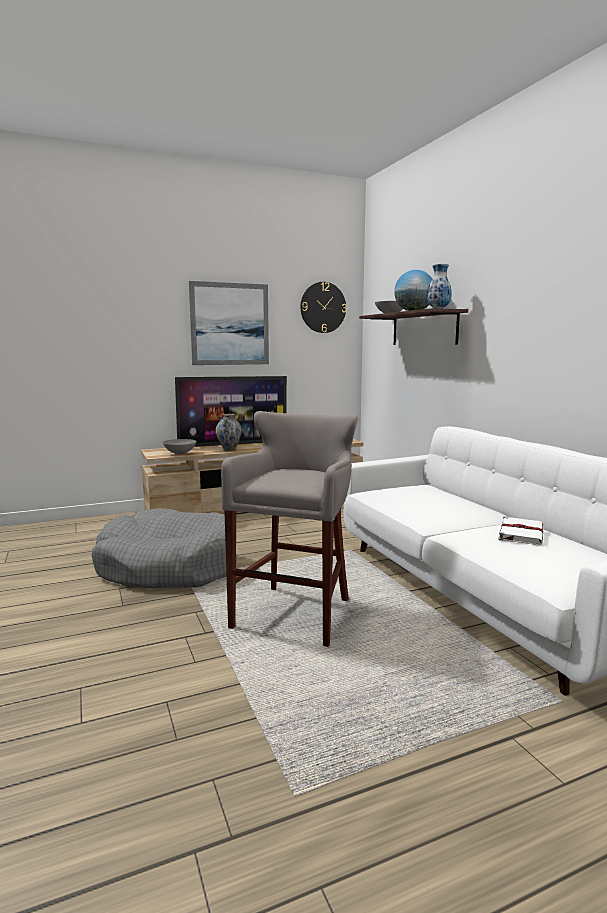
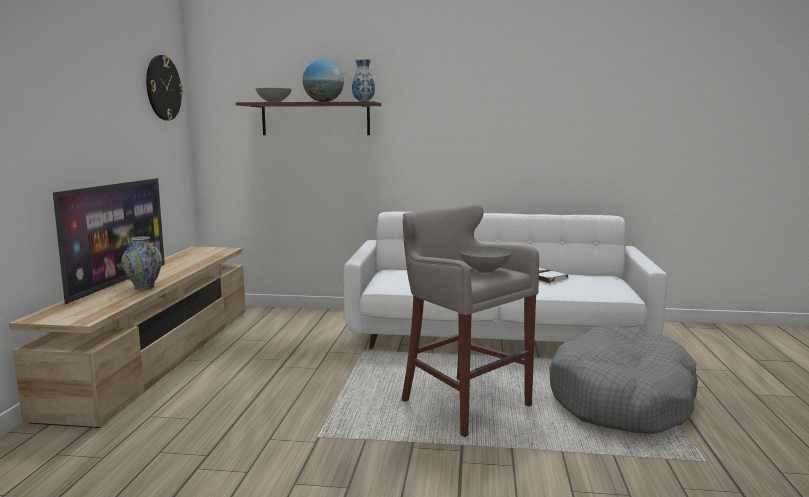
camera: 60 degrees left, 0 degrees up
(168, 567) = (272, 442): grey dog bed -> grey dog bed (622, 399)
(180, 454) = (105, 308): grey bowl -> grey bowl (485, 271)
(230, 324) = (87, 108): picture -> none

